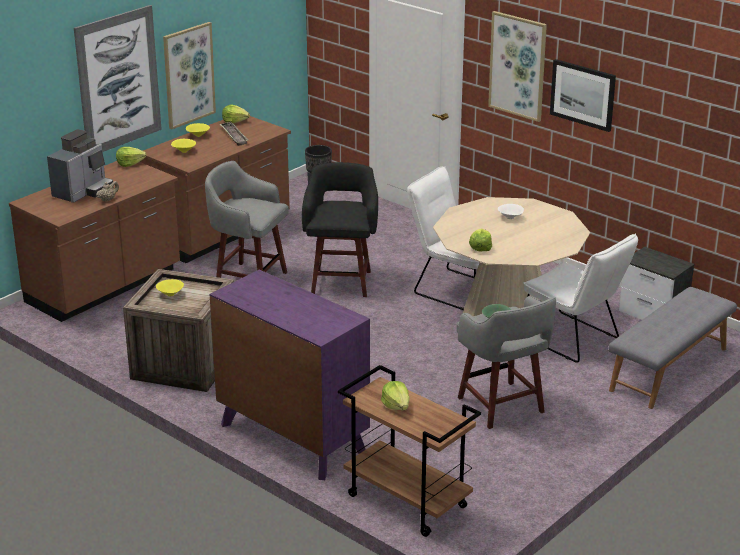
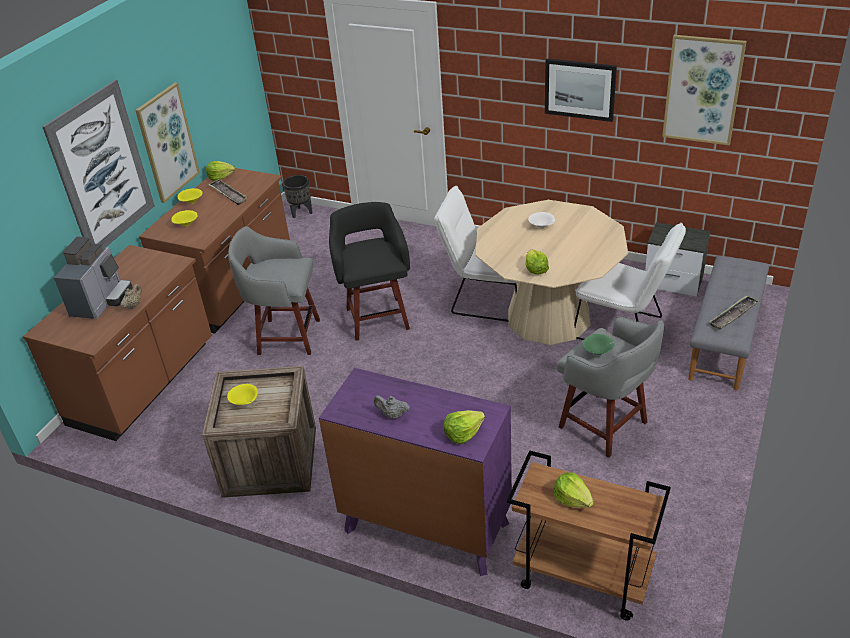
camera: 15 degrees left, 10 degrees up
(130, 163) = (136, 253): lettuce -> lettuce (463, 433)
(269, 304) = (392, 415): none -> grey teapot
(518, 66) = (504, 71): picture -> picture (702, 90)
(663, 332) = (733, 315): none -> tray

